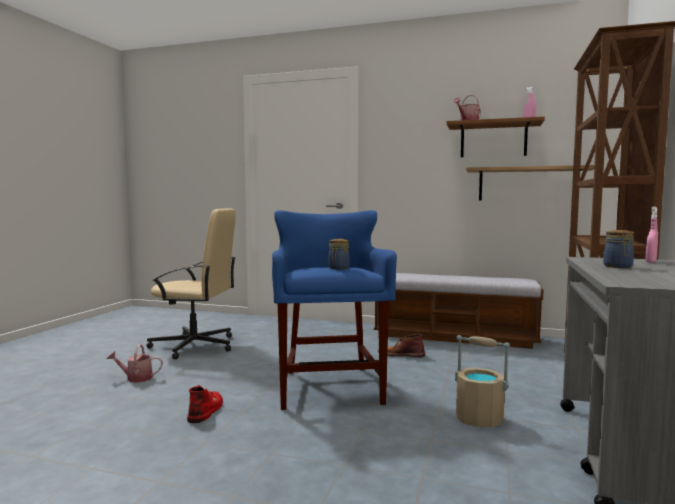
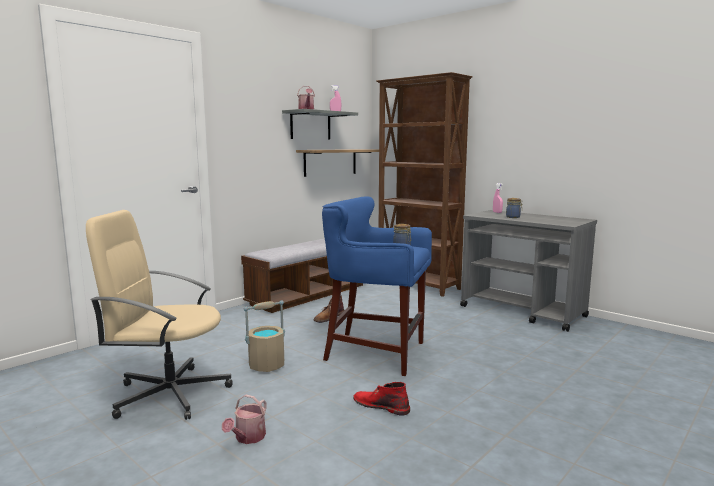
camera: 65 degrees left, 5 degrees up
(195, 346) = (169, 393): beige office chair -> beige office chair turned 120 degrees counterclockwise
(479, 419) = (461, 326): beige bucket -> beige bucket (267, 365)
(493, 140) = (310, 125): brown shelf -> grey shelf

